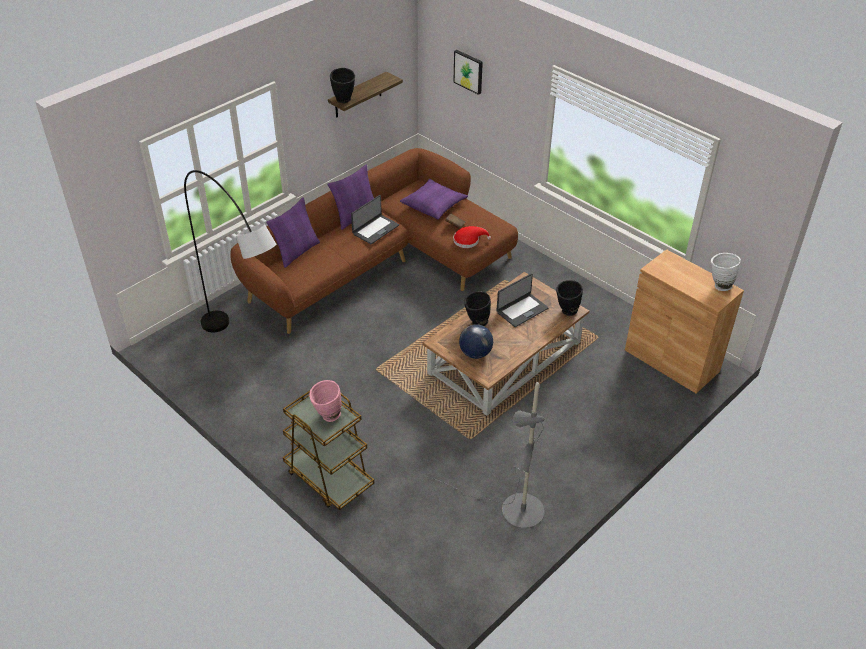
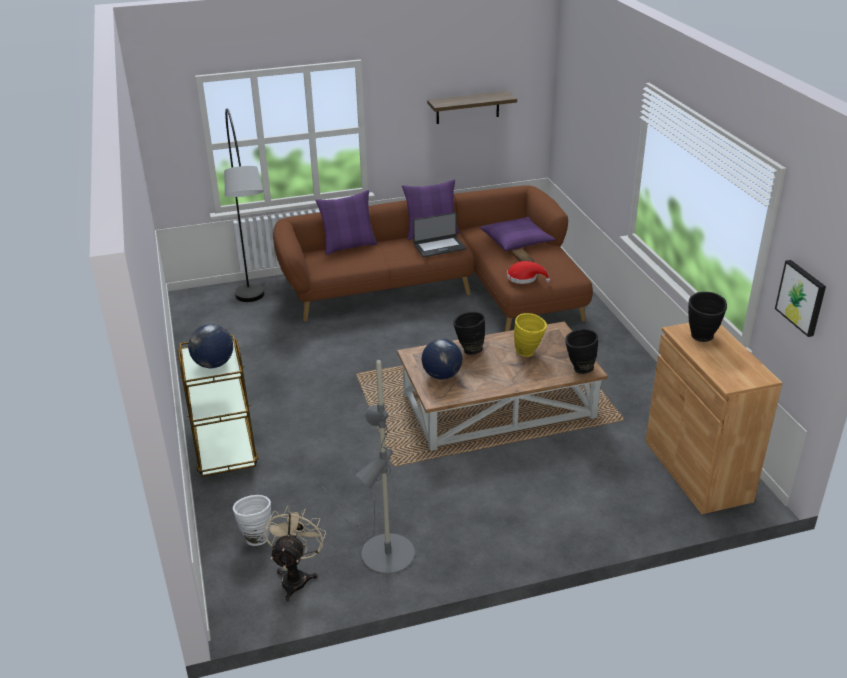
camera: 30 degrees right, 10 degrees down
(327, 417) = (213, 364): pink vase -> globe
(344, 101) = (440, 103): black vase -> black vase (702, 339)
(469, 71) = (585, 99): picture -> picture (802, 297)
(475, 557) = (296, 577): none -> beige fan
(521, 310) = (529, 353): laptop -> yellow vase
(719, 285) = (751, 368): white vase -> white vase (255, 536)

